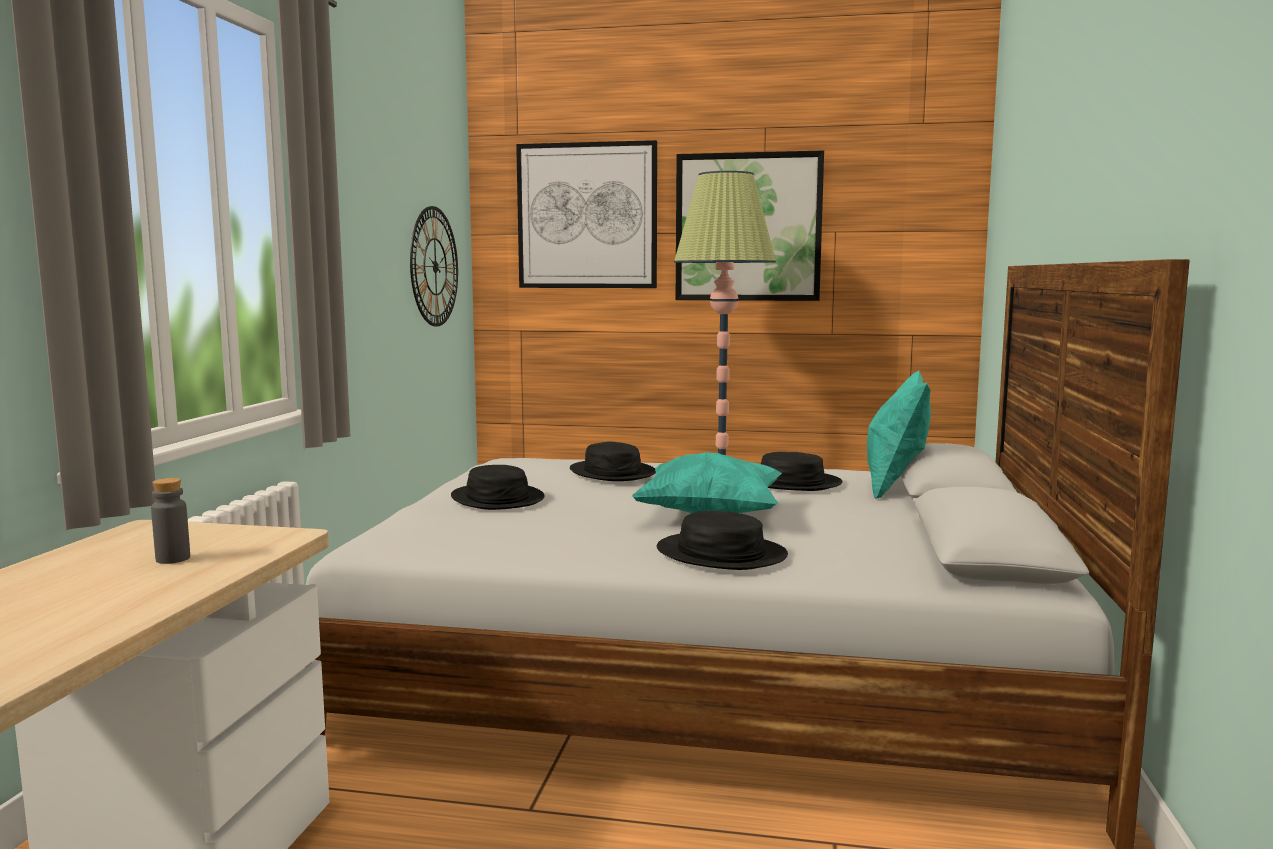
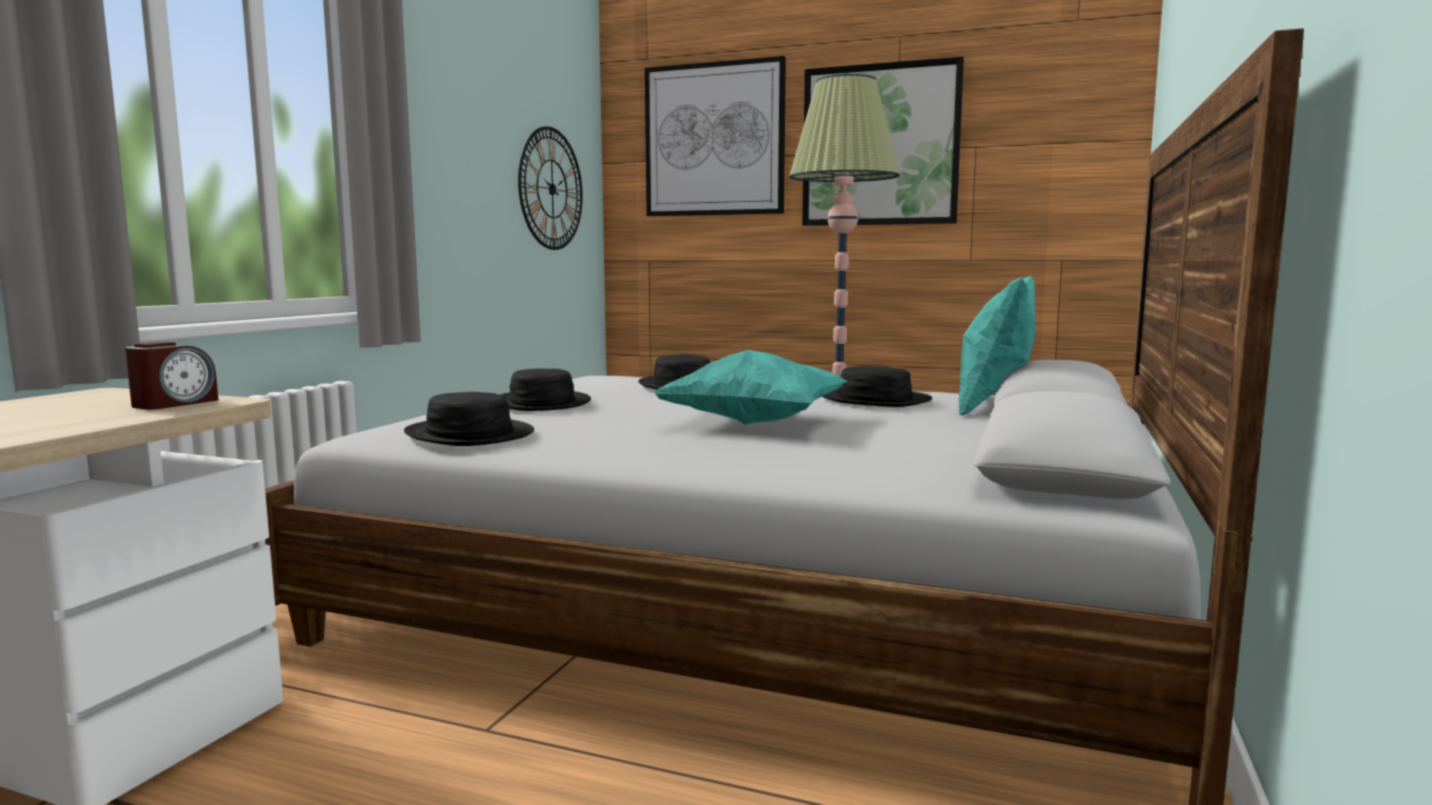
camera: 10 degrees right, 0 degrees up
(173, 559) = (72, 413): grey bottle -> none
(249, 540) = (174, 403): none -> alarm clock
(721, 554) = (730, 455): black hat -> black hat (469, 434)

